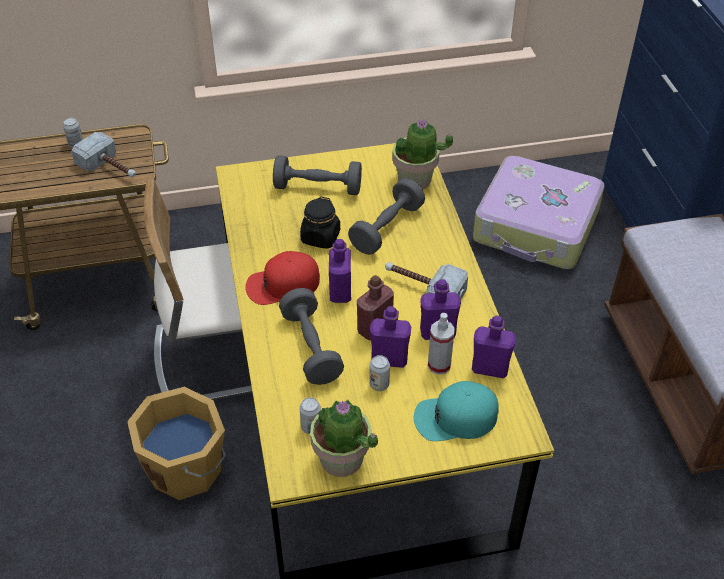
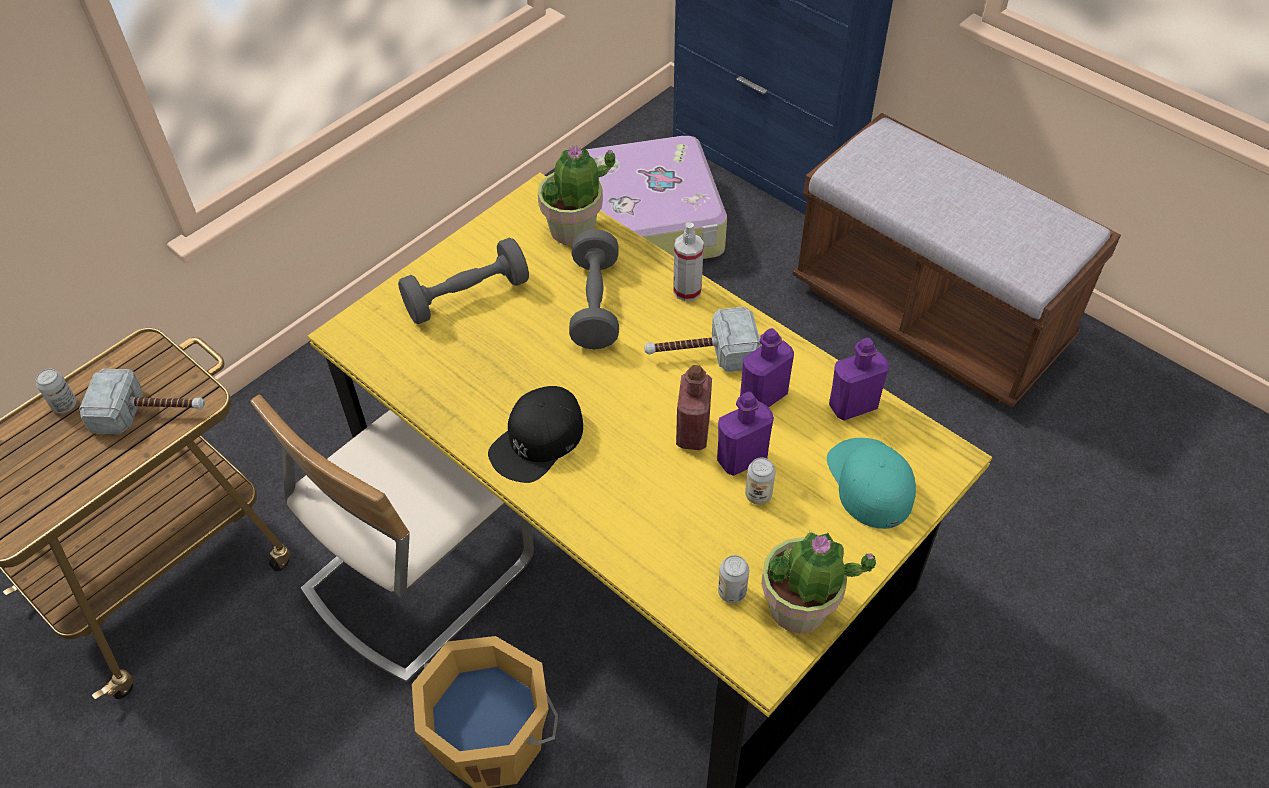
camera: 35 degrees left, 5 degrees up
(282, 284) = (537, 440): red cap -> black cap
(311, 347) = (643, 498): grey dumbbell -> none
(320, 237) = (528, 357): black jar -> none
(340, 292) = (614, 411): purple bottle -> none
(439, 365) = (799, 433): spray bottle -> spray bottle (687, 291)
(455, 417) = (869, 482): turquoise cap -> turquoise cap turned 120 degrees clockwise

